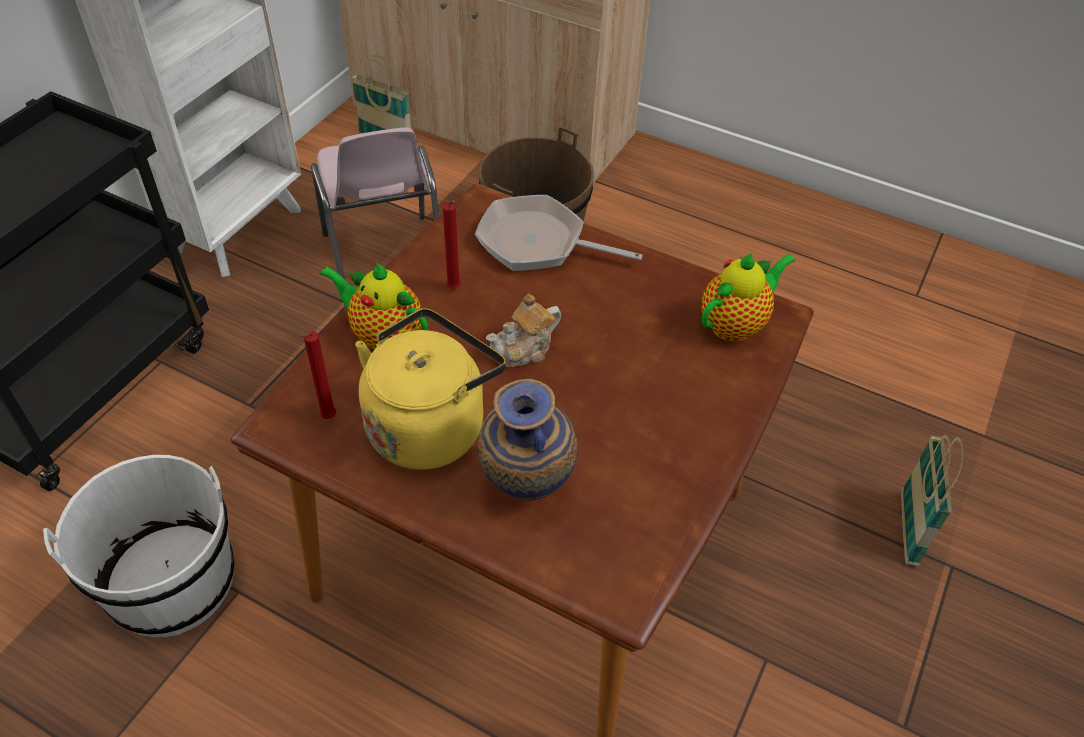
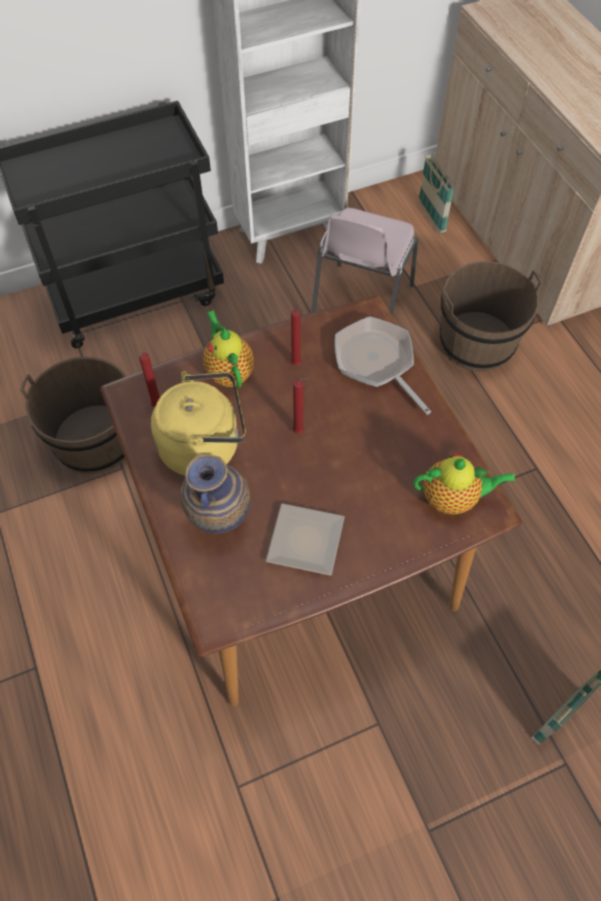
camera: 40 degrees right, 10 degrees up
(171, 581) = (95, 439): white bucket -> brown bucket
(524, 350) = (300, 431): teapot -> red candle
(636, 455) = (302, 542): none -> plate

